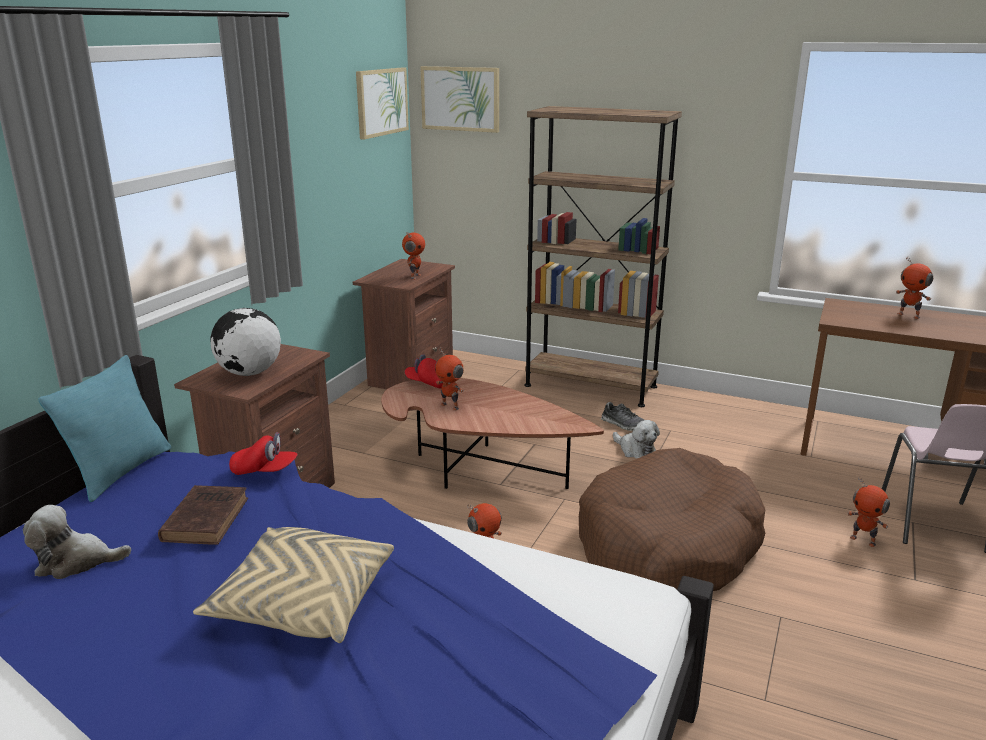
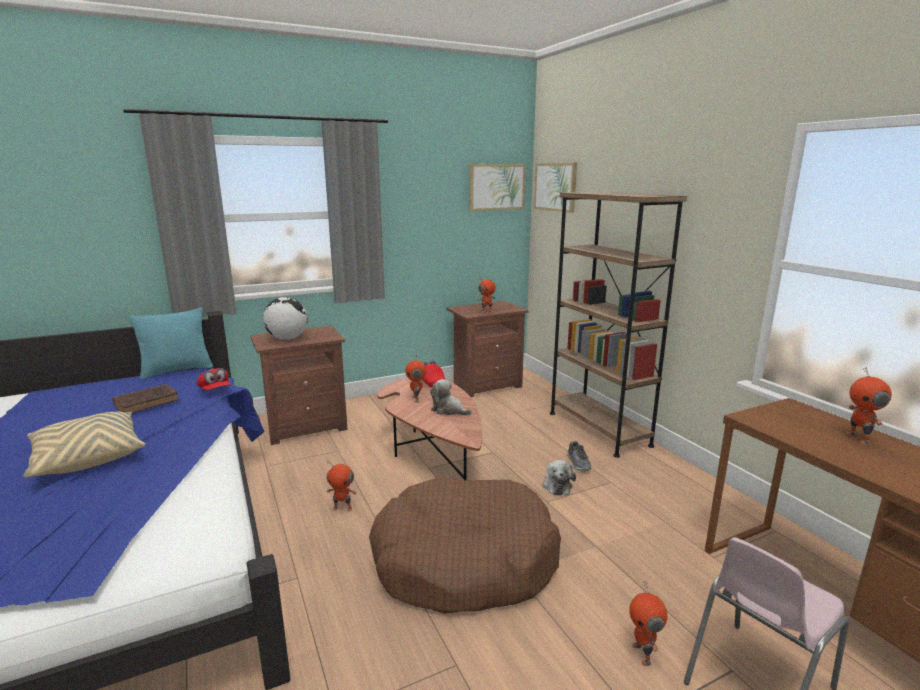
camera: 40 degrees right, 5 degrees down
(76, 562) = (82, 401): plush toy -> plush toy (449, 410)

